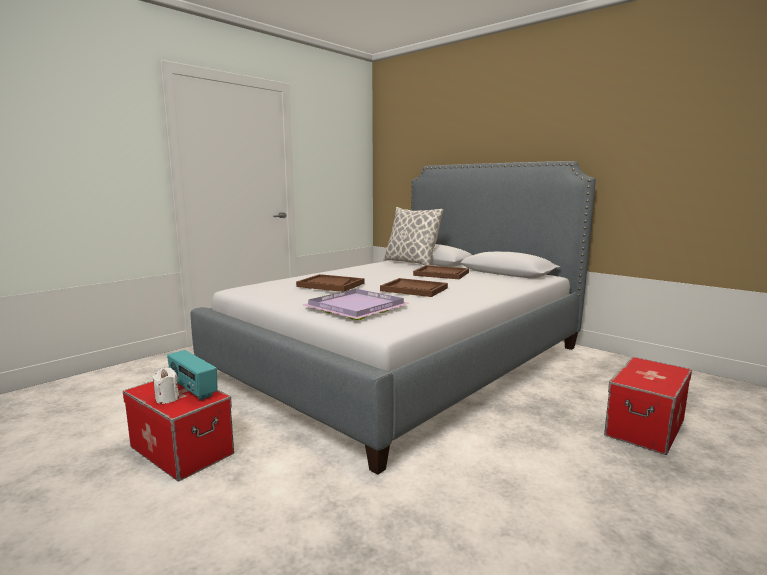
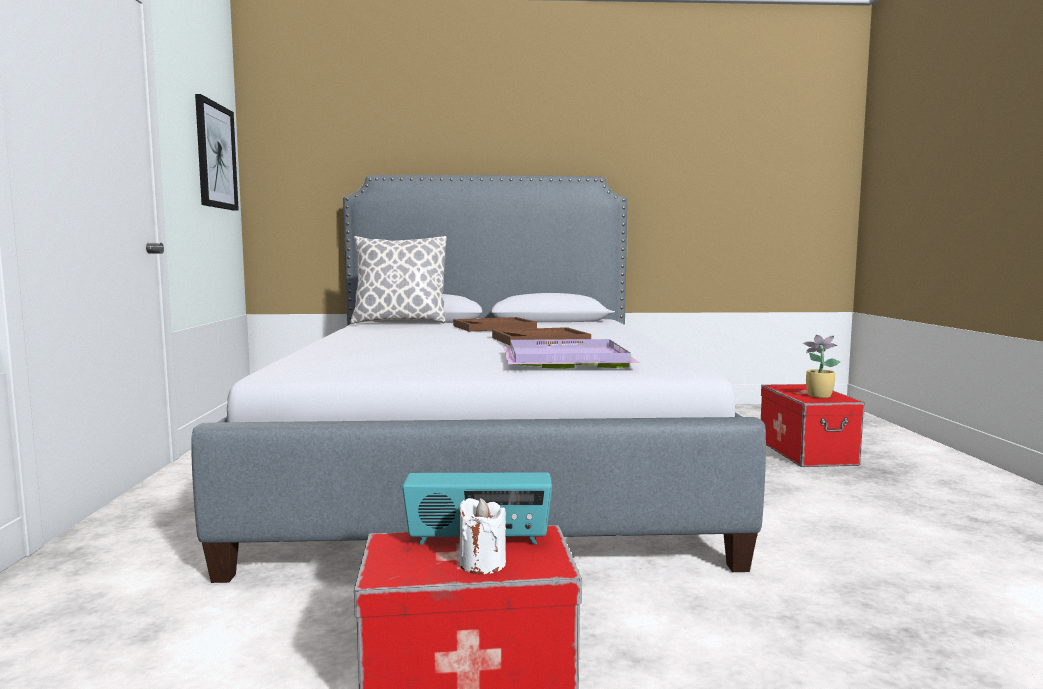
camera: 45 degrees left, 5 degrees down
(330, 285) = (427, 347): brown tray -> none
(346, 160) = (215, 156): none -> picture
(646, 379) = (817, 396): none -> potted plant

